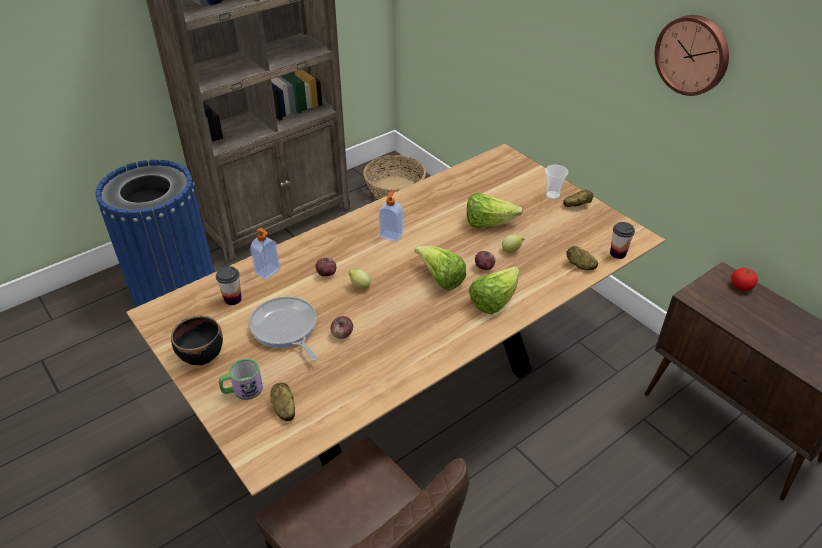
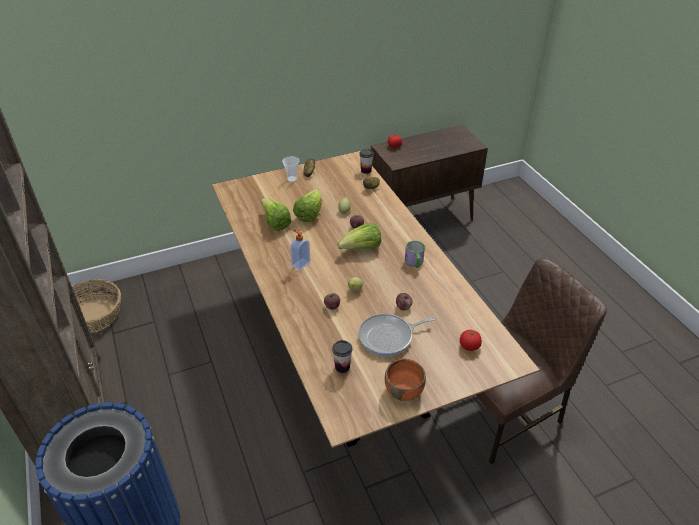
camera: 75 degrees left, 0 degrees up
(202, 355) = (404, 391): black bowl -> orange bowl
(242, 390) = (447, 367): mug -> mug (414, 263)
(268, 272) = (316, 341): soap dispenser -> none
(284, 409) = (469, 346): potato -> tomato
(493, 301) = (392, 230): lettuce -> lettuce (275, 223)
(693, 54) = (307, 42): wall clock -> none

